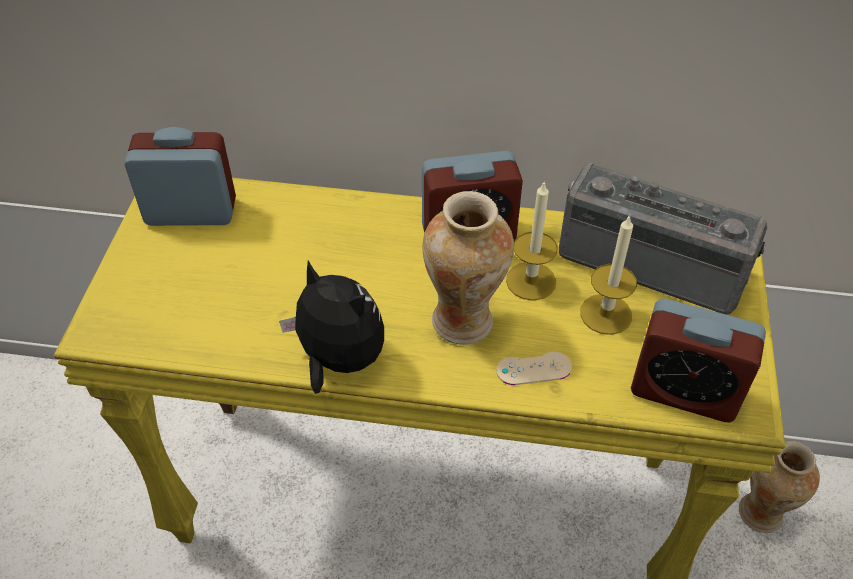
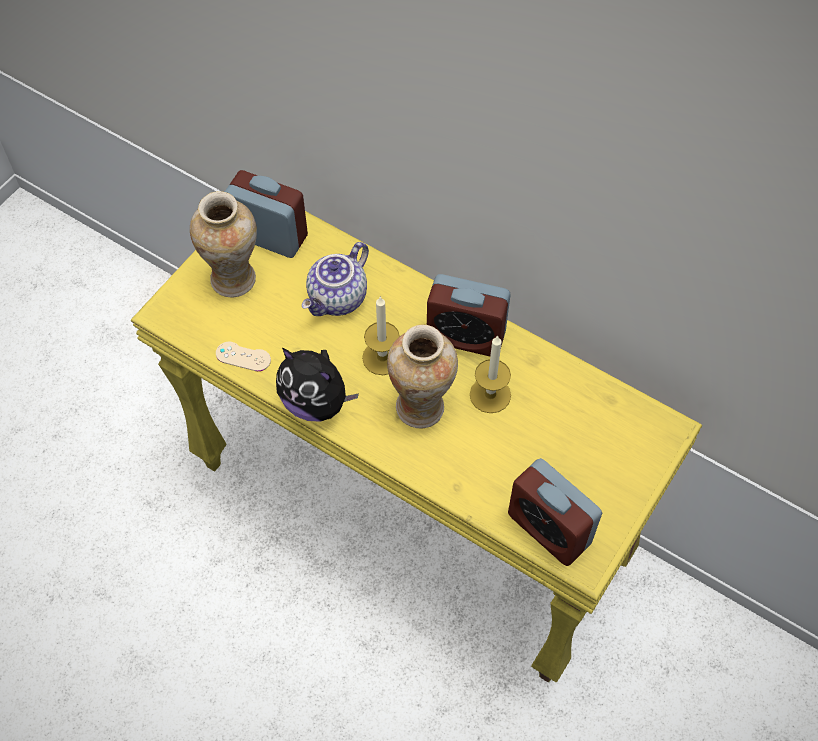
camera: 25 degrees right, 10 degrees up
(305, 246) = (338, 299): none -> teapot
(338, 360) = (316, 402): plush toy -> plush toy turned 150 degrees clockwise
(534, 369) = (450, 466): beige game controller -> beige game controller (243, 356)
(606, 314) = (530, 445): candle -> candle (382, 357)
(653, 262) = (595, 417): radio -> none
(762, 514) = (682, 647): vase -> vase (234, 280)

